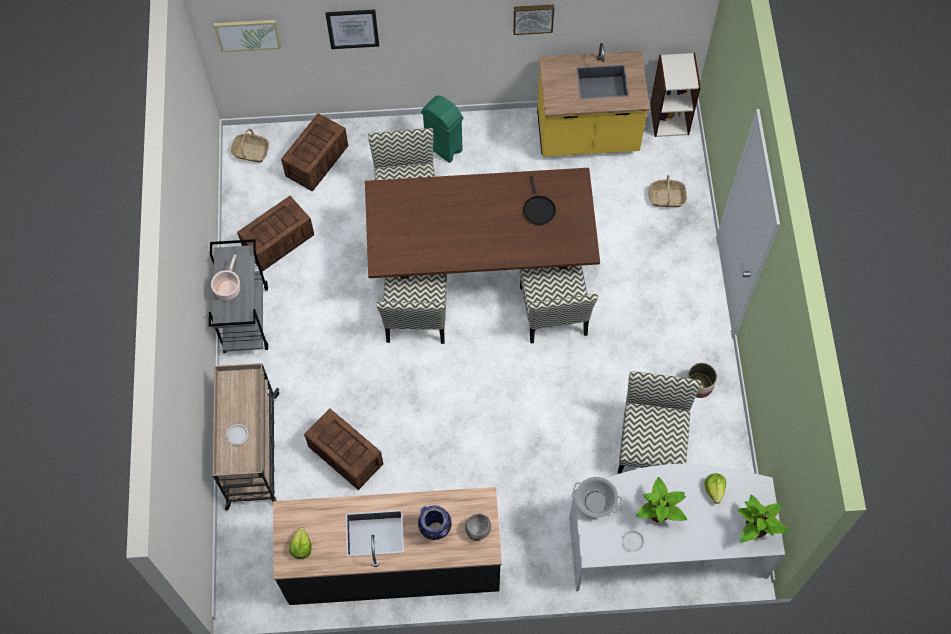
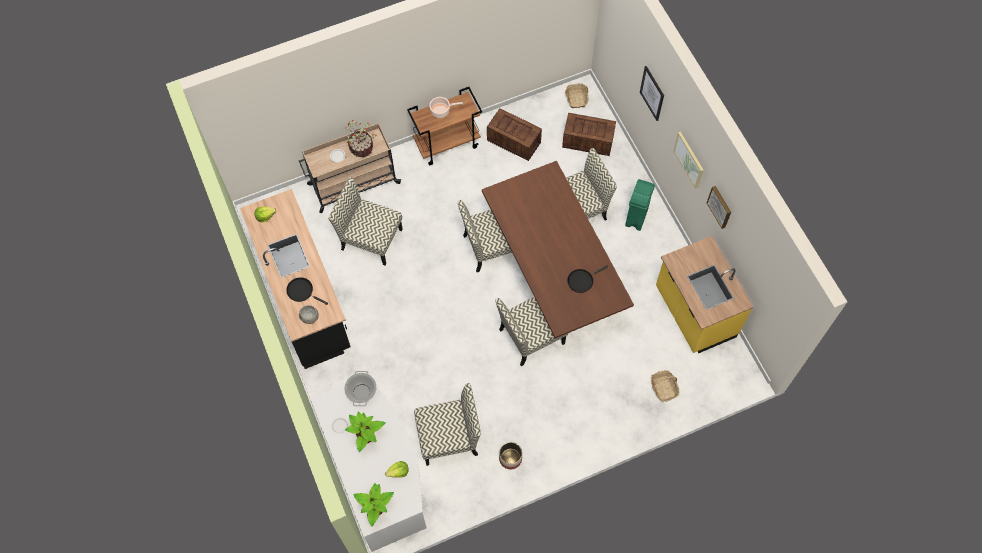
camera: 70 degrees right, 0 degrees up
(239, 400) = (362, 148): none -> potted plant
(245, 318) = (447, 143): grey cart -> brown cart
(248, 34) = (616, 32): picture -> picture (689, 159)
(344, 454) = (370, 239): crate -> chair
(435, 530) = (302, 291): vase -> black frying pan
(669, 118) = (738, 369): bookcase -> none

